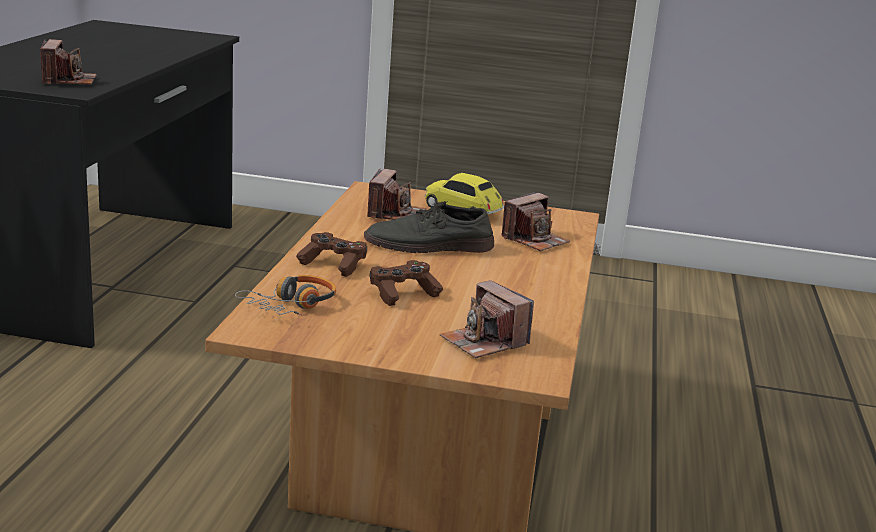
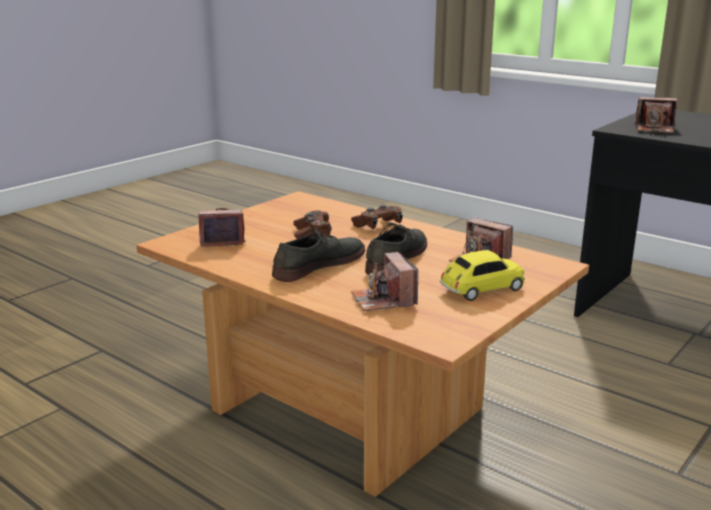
camera: 120 degrees right, 0 degrees up
(292, 306) = (321, 208): headphones -> none
(490, 275) = (319, 264): none -> grey shoe

